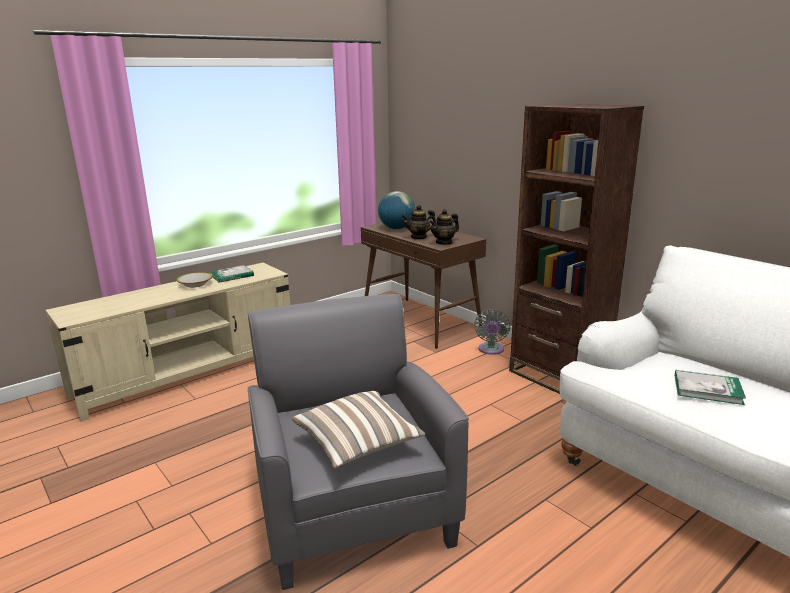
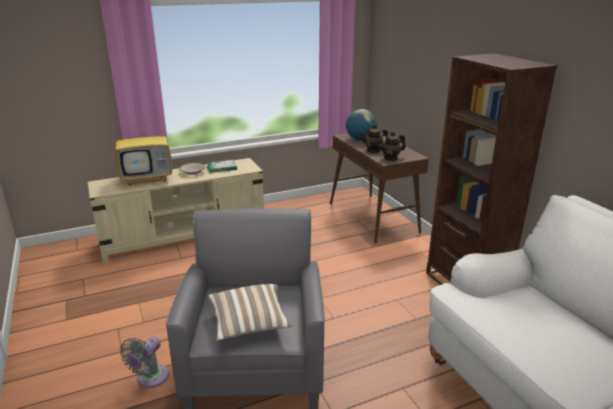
camera: 15 degrees right, 5 degrees up
(136, 297) = (148, 179): none -> television
(490, 350) = (419, 251): grey fan -> grey fan (150, 379)
(707, 389) = (539, 331): book -> none

